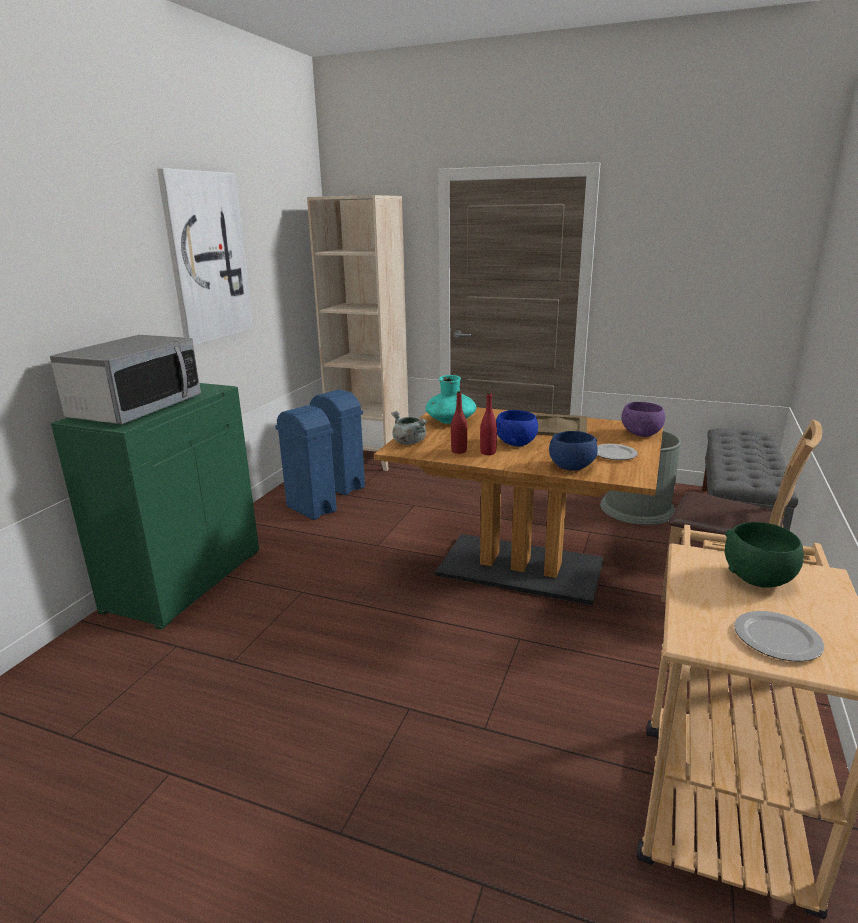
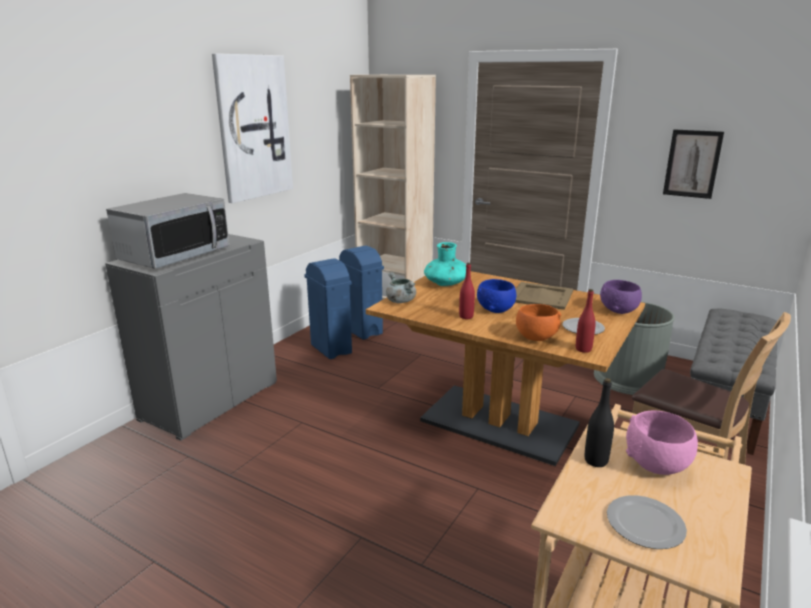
camera: 10 degrees right, 0 degrees up
(184, 579) = (210, 400): green cabinet -> grey cabinet
(459, 451) = (440, 313): red bottle -> red bottle (583, 349)
(570, 467) = (535, 337): blue bowl -> orange bowl
(683, 281) = (692, 164): none -> picture
(697, 582) = (596, 461): none -> black bottle
(759, 579) = (657, 465): green bowl -> pink bowl

